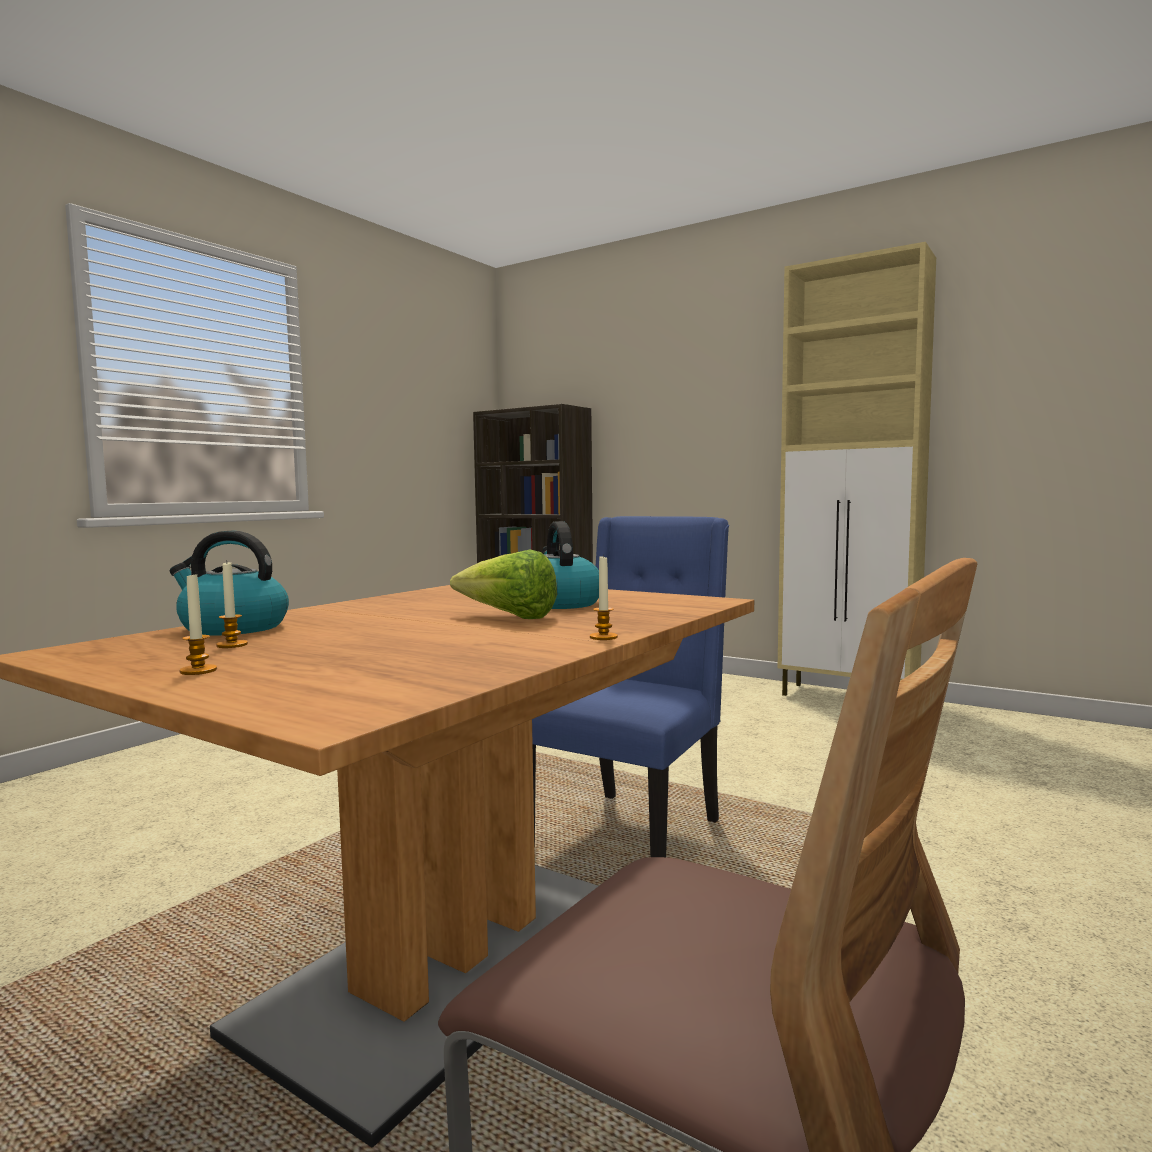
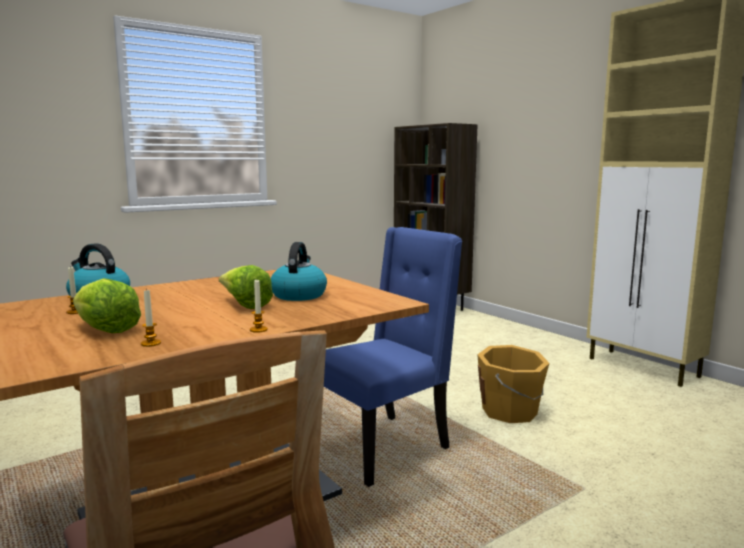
camera: 20 degrees right, 5 degrees up
(198, 671) = (29, 330): candle -> candle (151, 343)
(351, 658) = (105, 330): none -> lettuce
(751, 765) = (511, 411): none -> orange bucket

